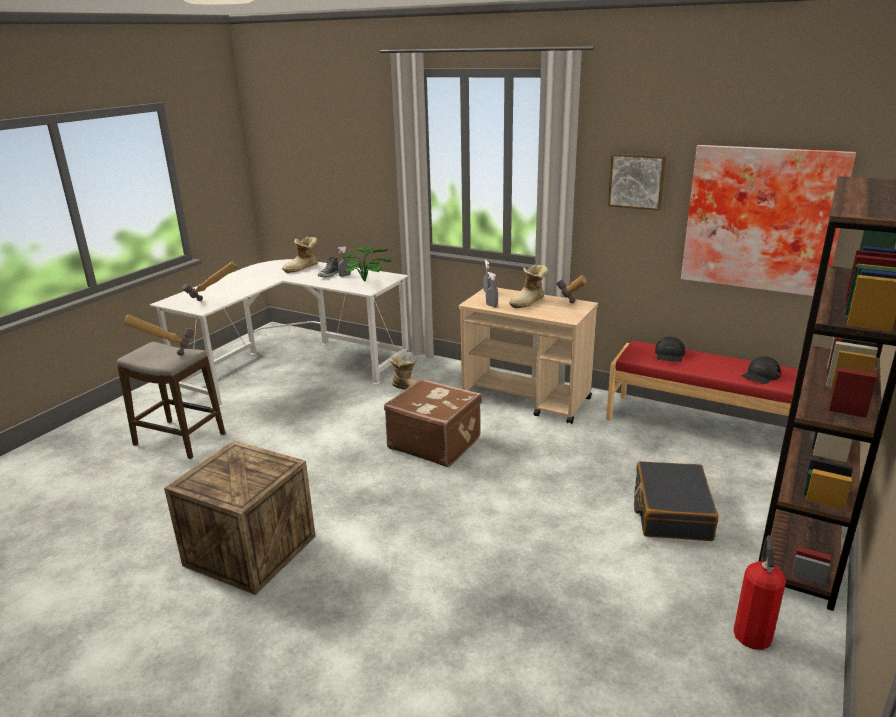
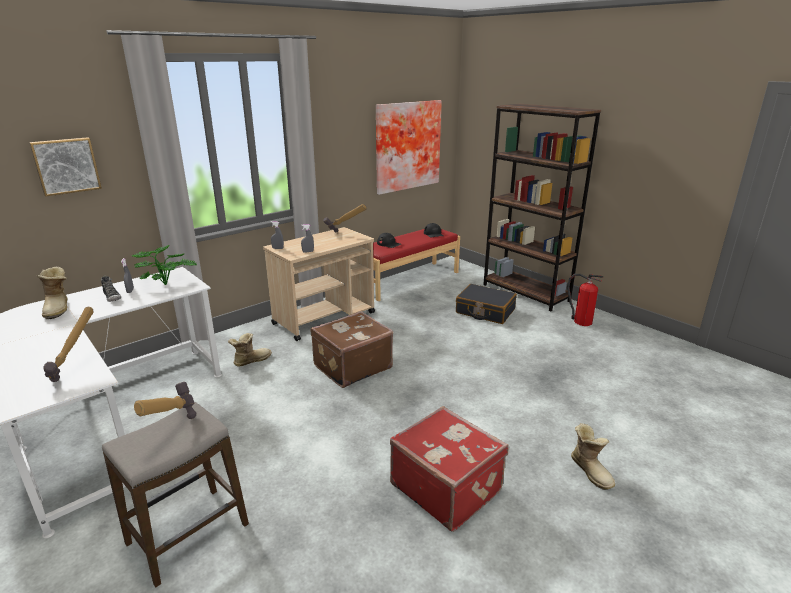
camera: 70 degrees left, 0 degrees up
(250, 550) = (446, 487): crate -> red suitcase
(529, 302) = (317, 241): boot -> boot (591, 471)
(637, 181) = (343, 135): picture -> picture (66, 166)

